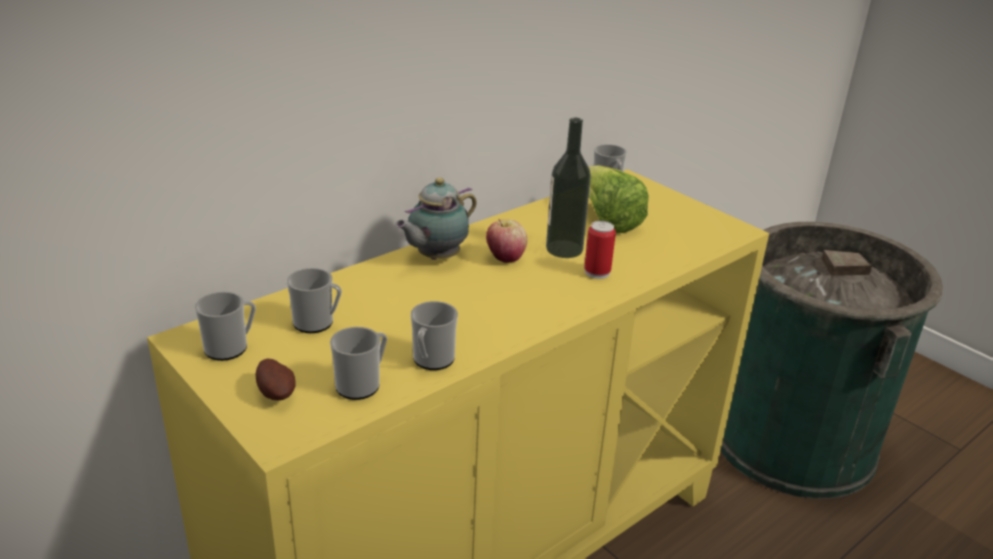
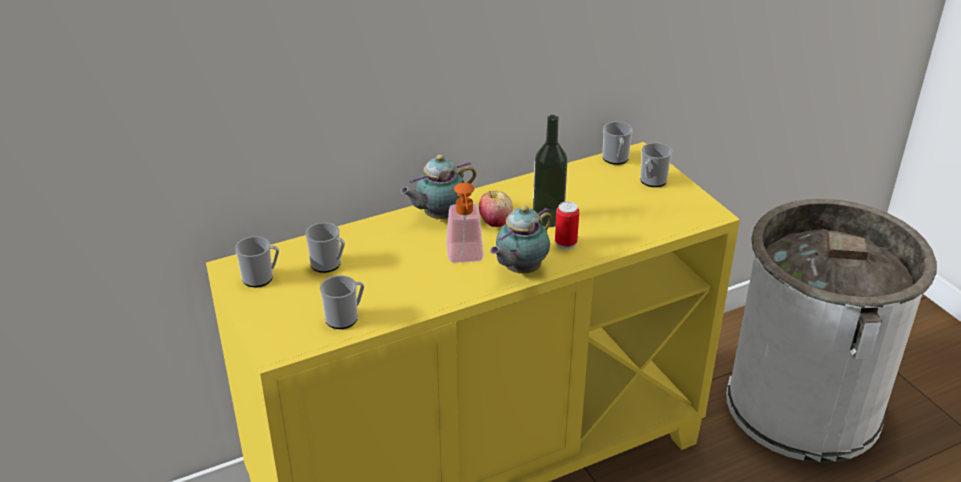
camera: 15 degrees right, 5 degrees up
(277, 393) = (284, 317): potato -> none
(431, 361) = (402, 305): mug -> mug (651, 181)
(487, 299) = (465, 257): none -> soap dispenser
(559, 306) = (520, 270): none -> teapot
(607, 220) = (598, 194): lettuce -> none
(793, 441) = (803, 404): green trash can -> white trash can

